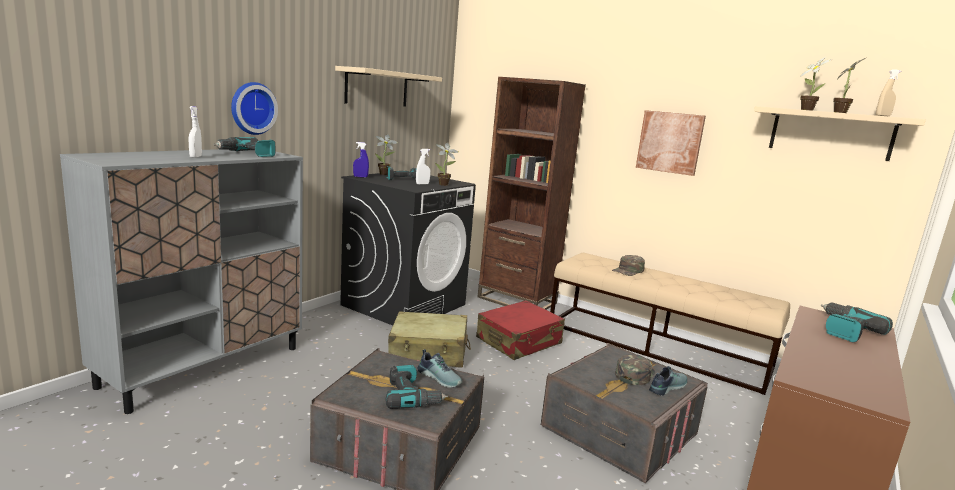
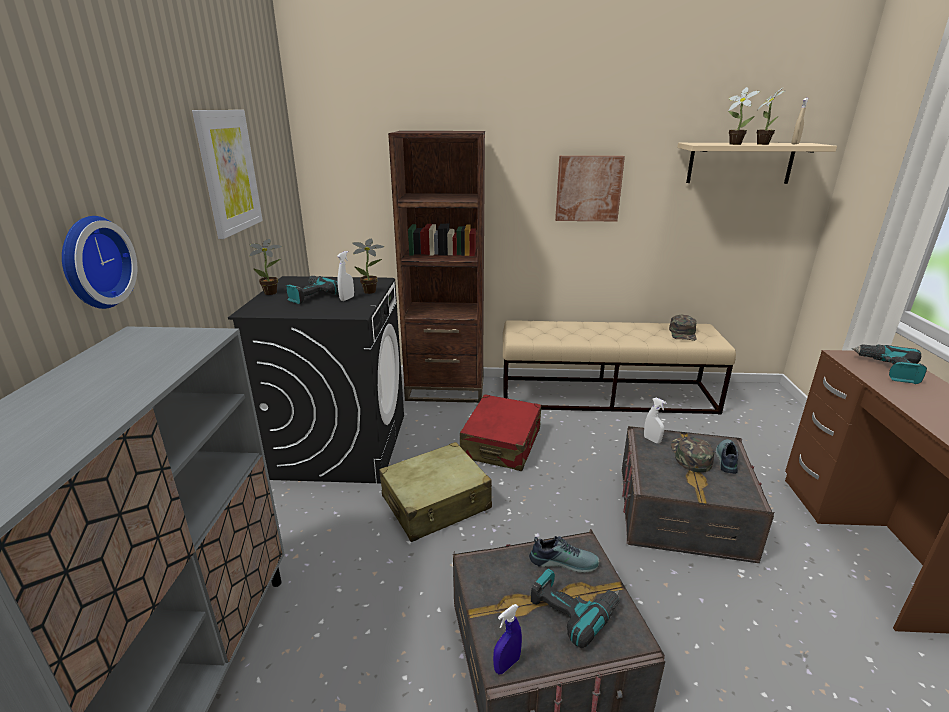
camera: 30 degrees left, 10 degrees up
(195, 157) = (92, 405): white spray bottle -> white spray bottle (652, 440)
(247, 154) = (152, 355): power drill -> none
(360, 177) = (254, 310): blue spray bottle -> blue spray bottle (507, 664)
(377, 88) = (228, 172): beige shelf -> picture
(628, 271) = (573, 332): green cap -> green cap (683, 333)

